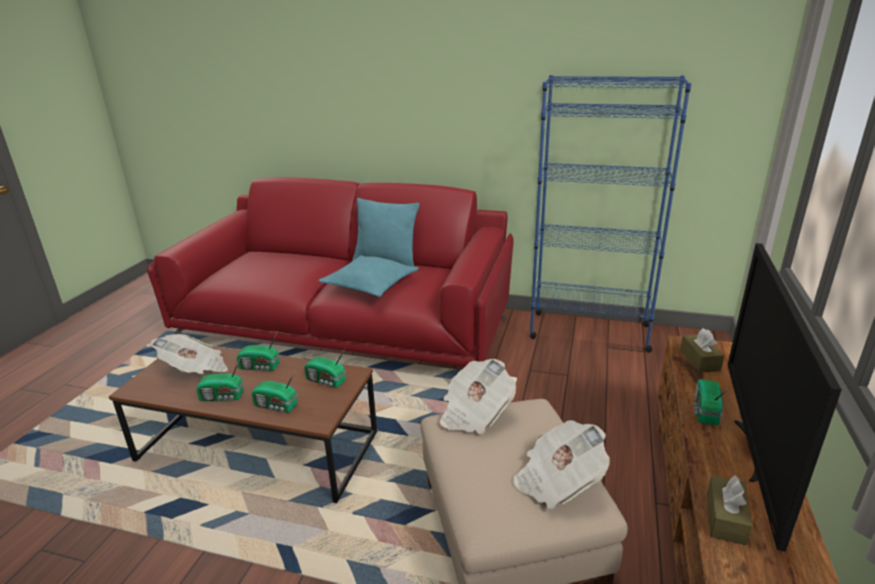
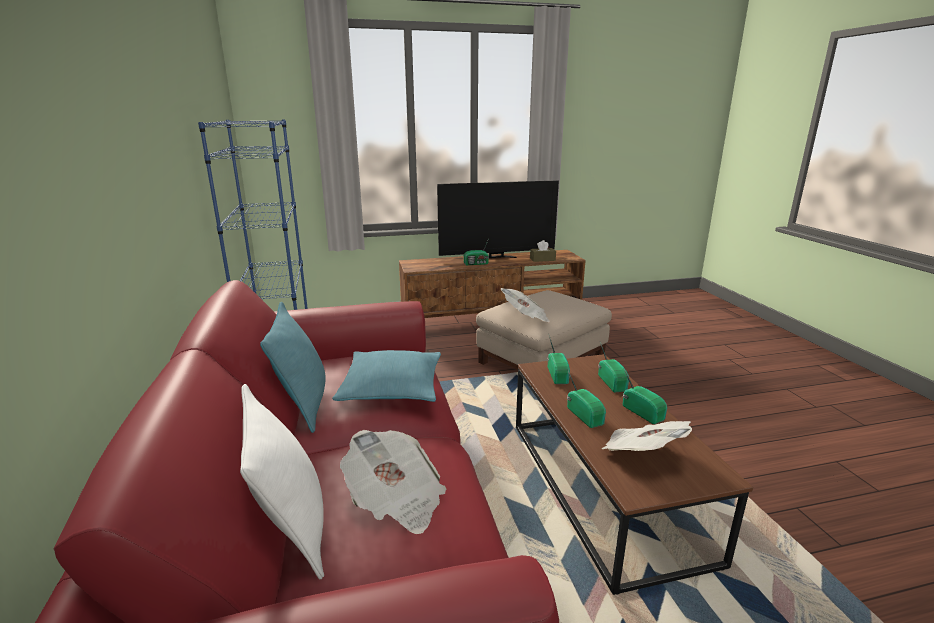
camera: 120 degrees left, 5 degrees down
(288, 253) = (292, 529): none -> white pillow
(557, 481) = (549, 294): newspaper -> newspaper (396, 500)
(699, 360) = (428, 266): brown tissue box -> none

